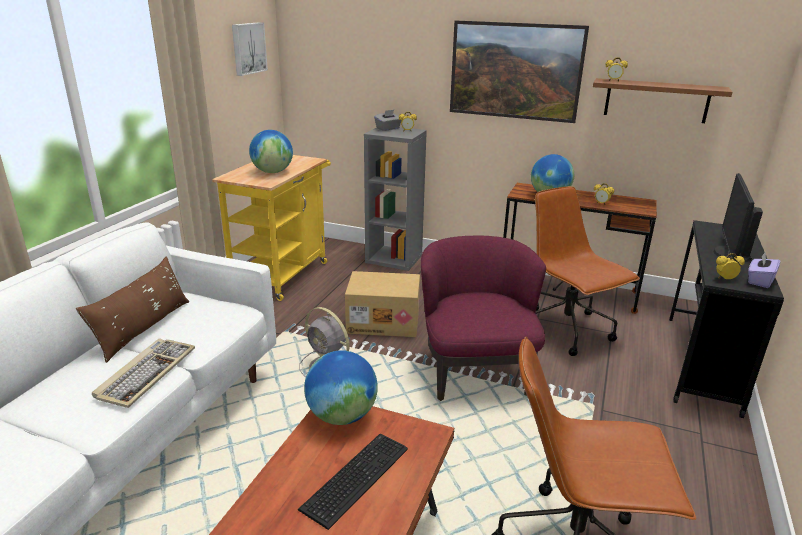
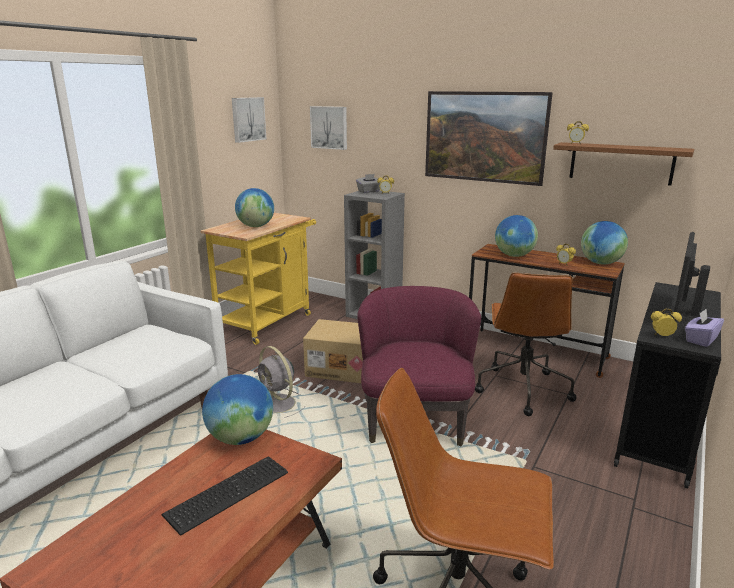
camera: 10 degrees right, 5 degrees down
(144, 328) = (102, 351): brown pillow -> none
(146, 373) = (85, 387): keyboard -> none
(339, 57) = (329, 127): none -> picture
(567, 330) = (522, 389): brown office chair -> brown office chair turned 150 degrees counterclockwise
(635, 201) = (601, 263): none -> globe

